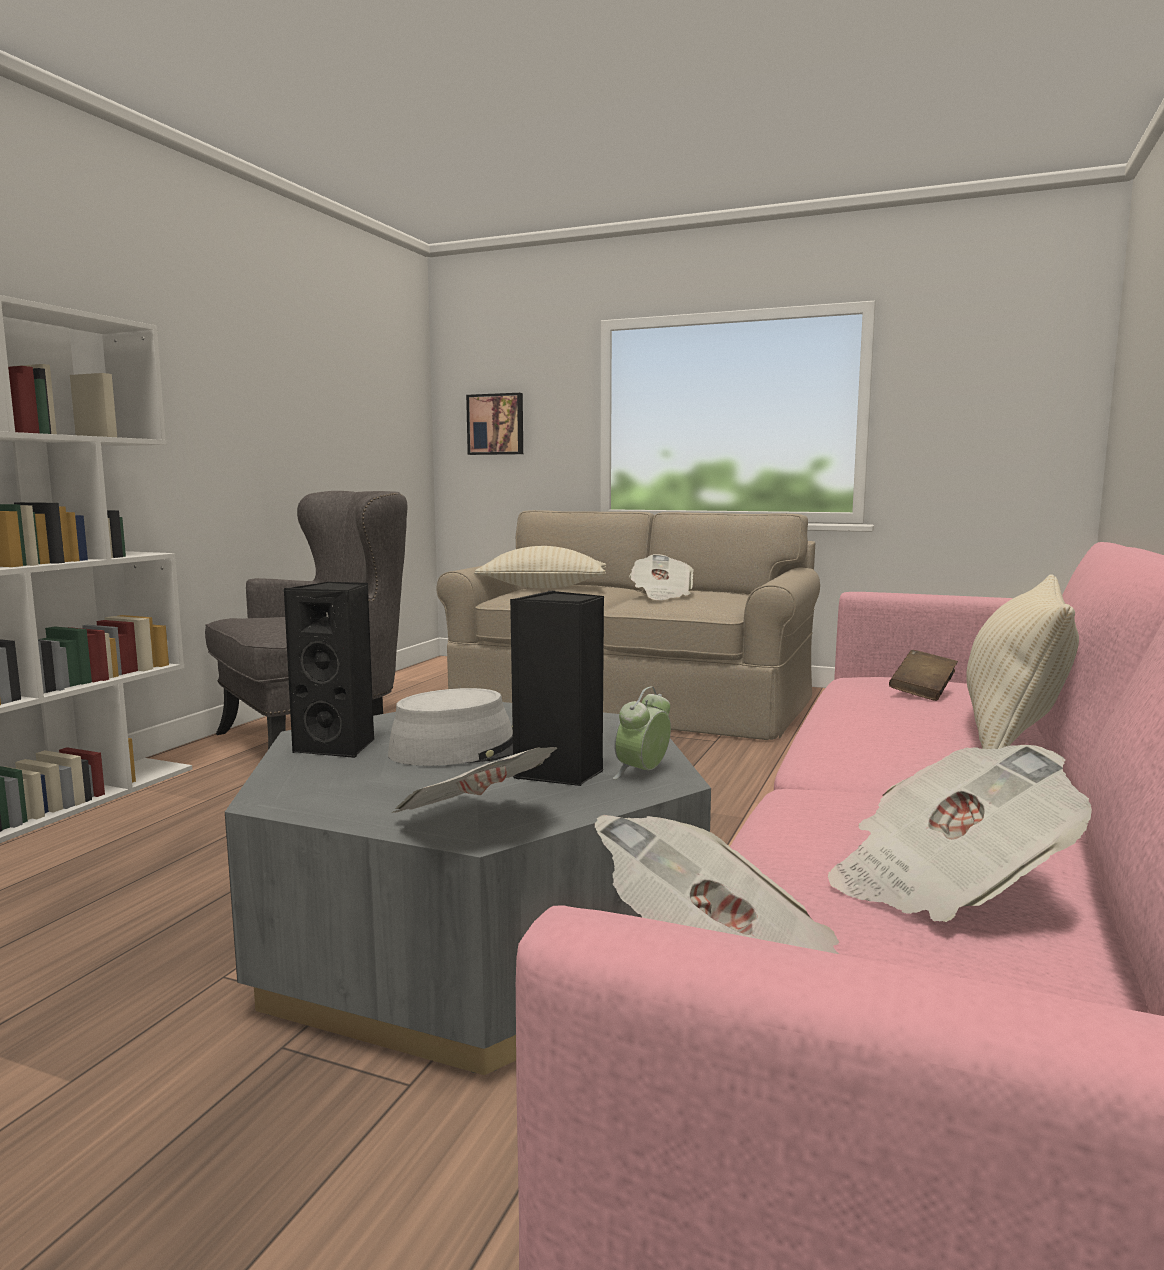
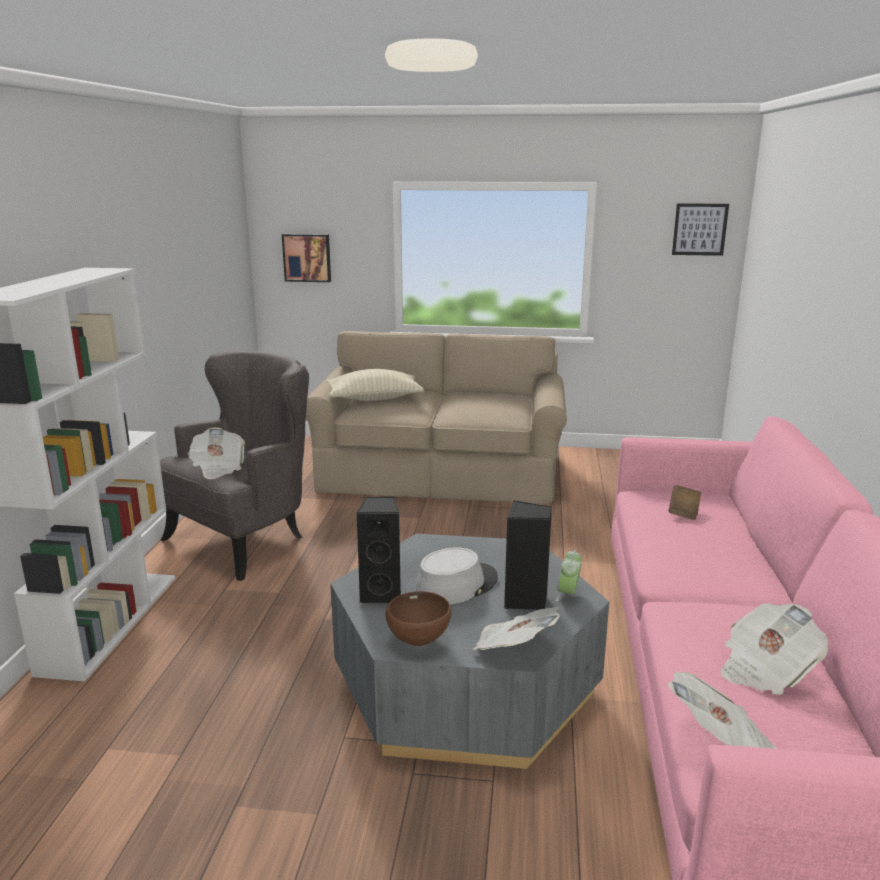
camera: 15 degrees left, 10 degrees up
(325, 799) = (419, 641): none -> brown bowl
(661, 596) = (466, 406): newspaper -> newspaper (218, 468)
(1014, 729) = (743, 542): beige pillow -> none
(1035, 358) = (699, 229): none -> picture

